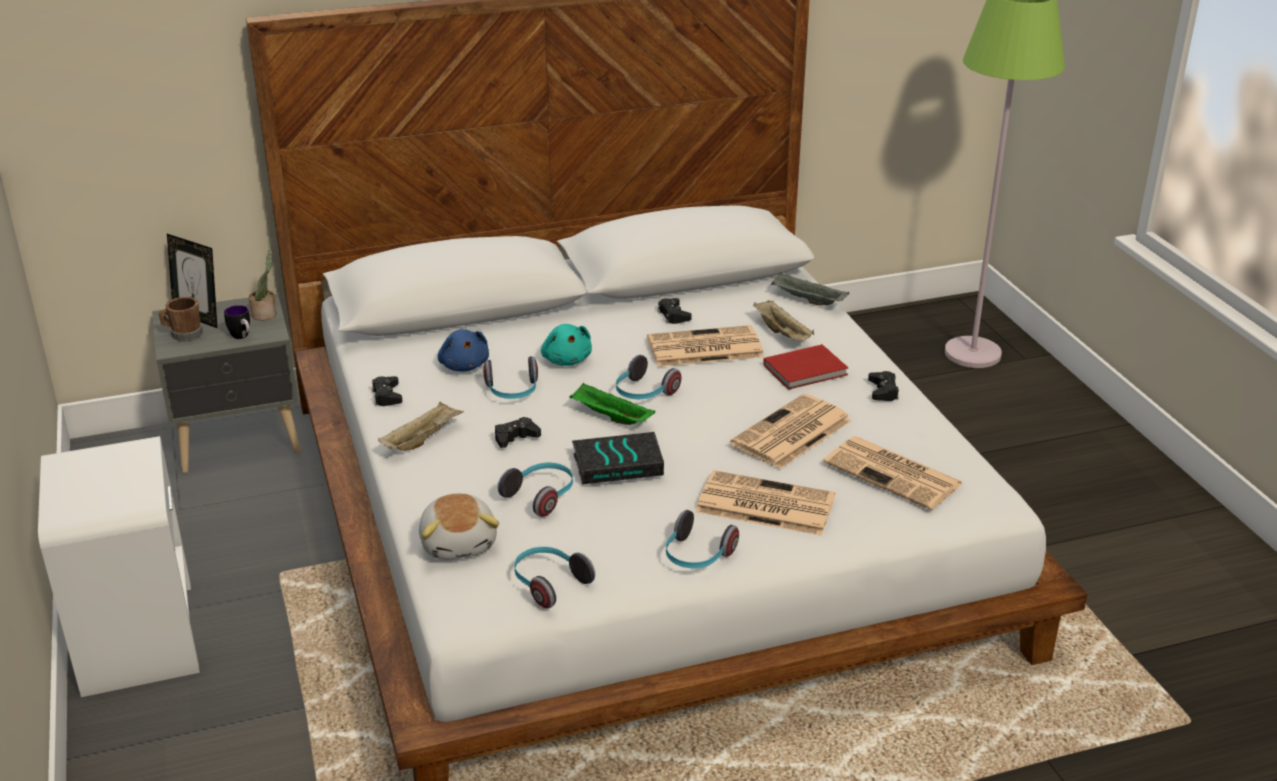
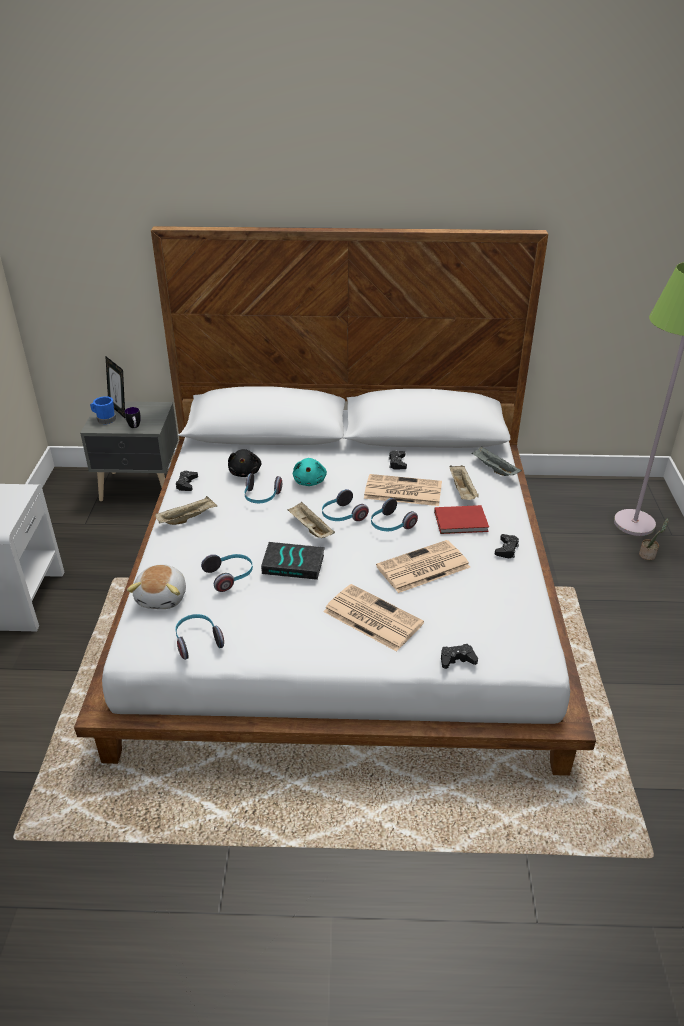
camera: 20 degrees right, 5 degrees up
(183, 334) = (104, 419): brown mug -> blue mug
(266, 314) = (157, 415): potted plant -> potted plant (648, 555)
(464, 365) = (245, 472): blue plush toy -> black plush toy
(515, 437) = (242, 530): black game controller -> black game controller (457, 659)
(610, 417) = (310, 529): green tray -> beige tray
(696, 556) = (303, 646): headphones -> headphones (390, 525)
(895, 474) = (476, 616): newspaper -> none

